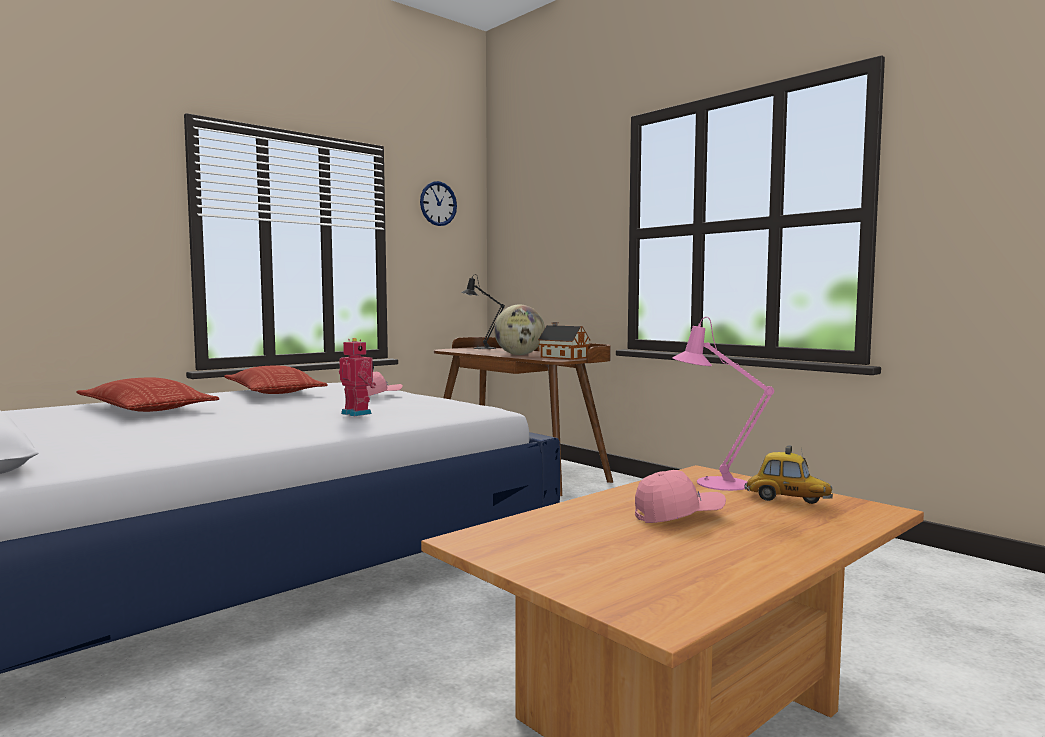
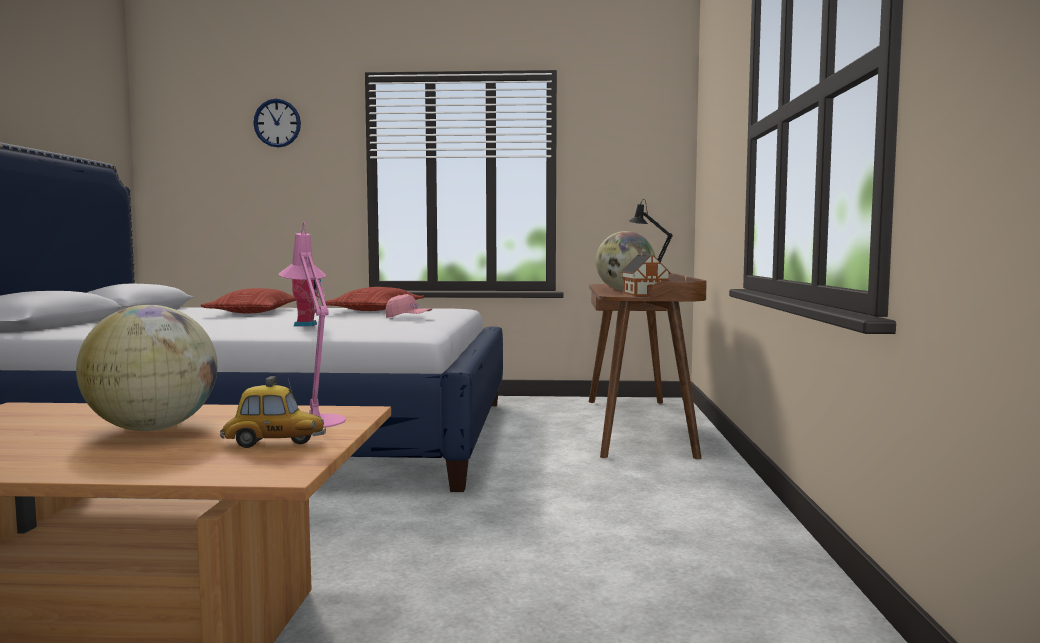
camera: 45 degrees right, 0 degrees up
(438, 203) = (625, 123): wall clock -> wall clock (277, 123)
(678, 516) = (153, 429): pink cap -> globe
(787, 500) = (273, 443): toy car -> toy car turned 75 degrees counterclockwise

